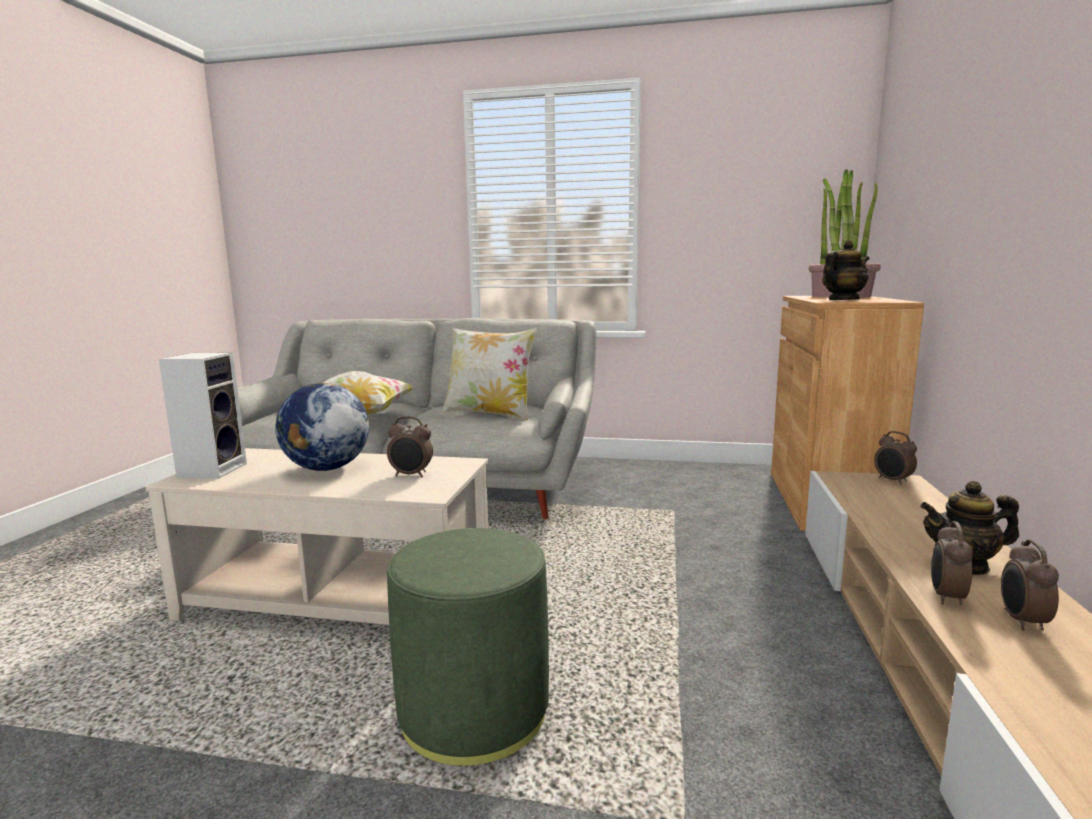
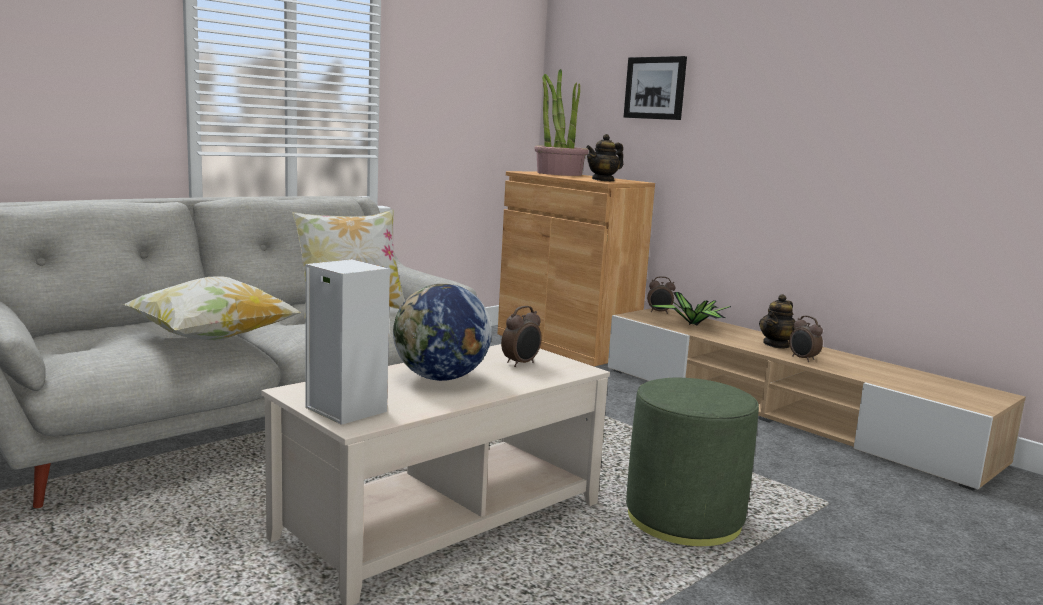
camera: 55 degrees left, 0 degrees up
(842, 300) = (603, 180): teapot -> teapot turned 135 degrees counterclockwise
(897, 505) = (693, 325): none -> potted plant
(941, 169) = (655, 88): none -> picture
(1021, 621) = (835, 360): alarm clock -> none

